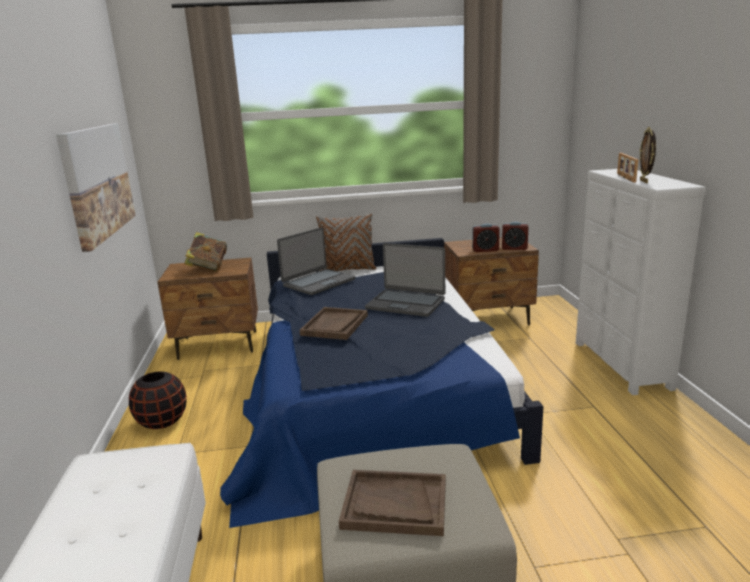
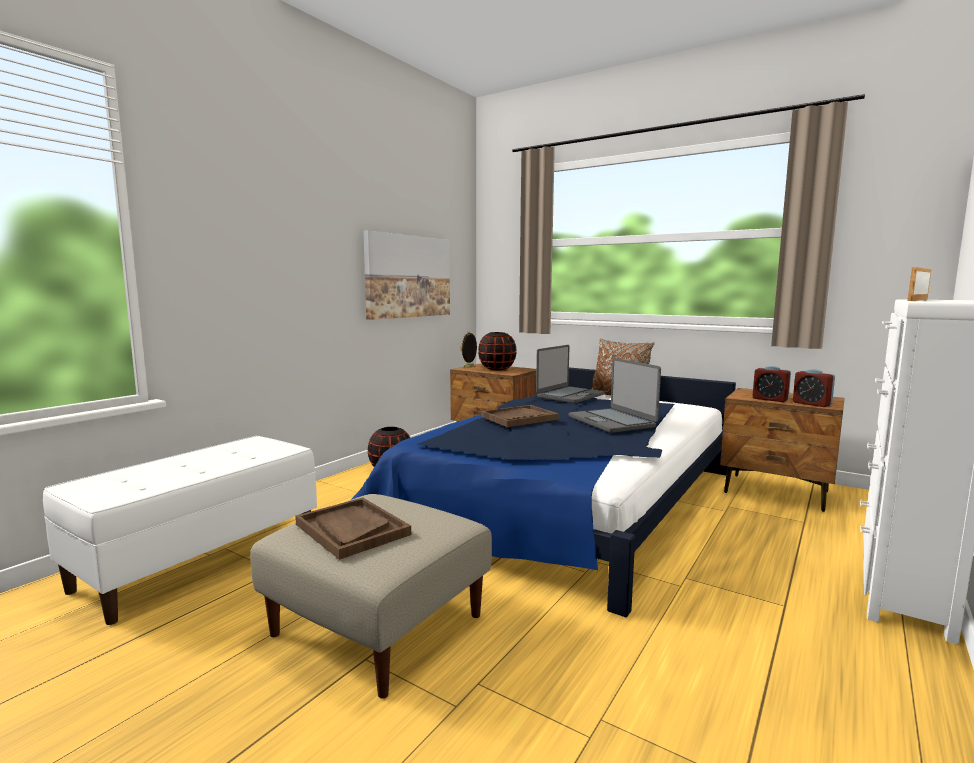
camera: 40 degrees right, 10 degrees down
(208, 268) = (497, 369): book -> black vase
(318, 282) = (570, 396): laptop -> laptop turned 45 degrees counterclockwise
(644, 181) = (929, 301): picture frame -> picture frame (469, 366)

